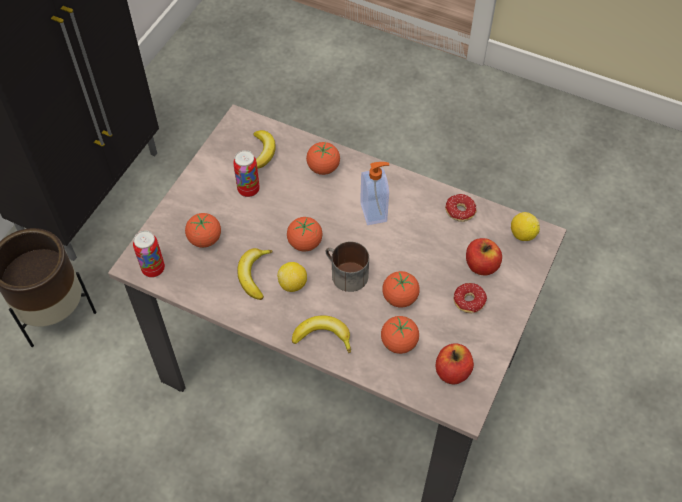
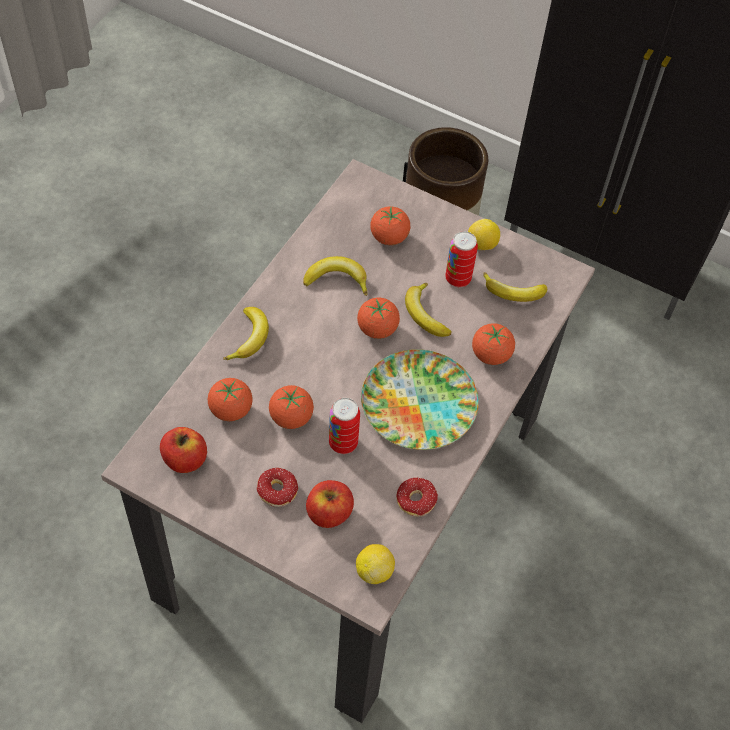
camera: 90 degrees right, 0 degrees up
(153, 269) = (353, 194): can -> can (343, 443)
(287, 211) = (424, 315): none -> banana
(293, 284) = (321, 314): lemon -> lemon (481, 245)
(344, 274) = (329, 365): mug -> none
(374, 212) = (419, 404): soap dispenser -> plate

